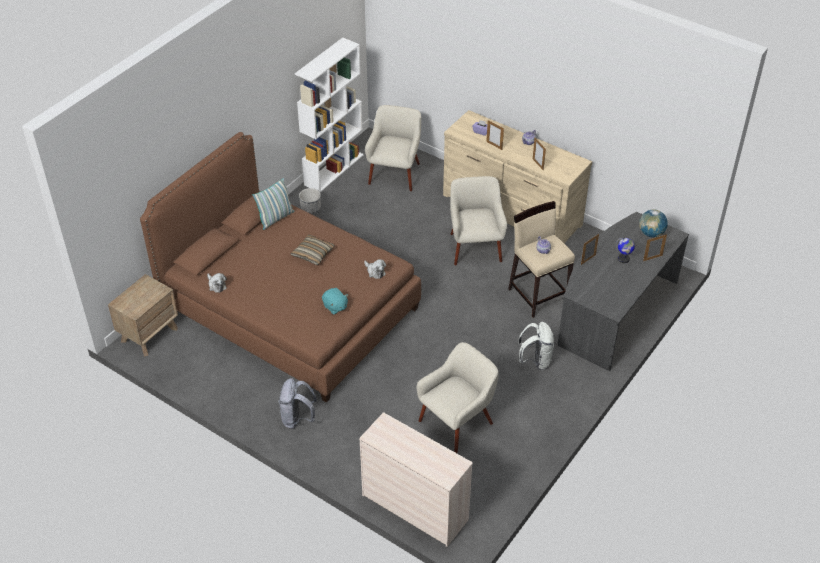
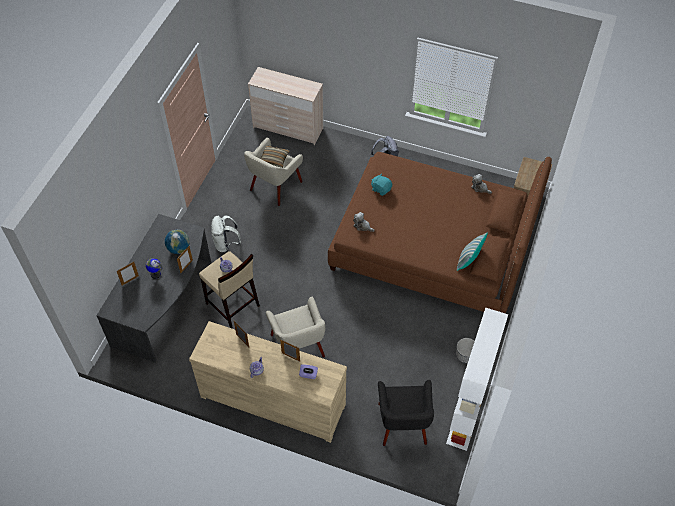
camera: 165 degrees right, 10 degrees up
(313, 254) = (420, 232): pillow -> pillow (274, 160)
(395, 173) = (403, 424): beige armchair -> black armchair
(651, 233) = (131, 308): globe -> globe (178, 248)

